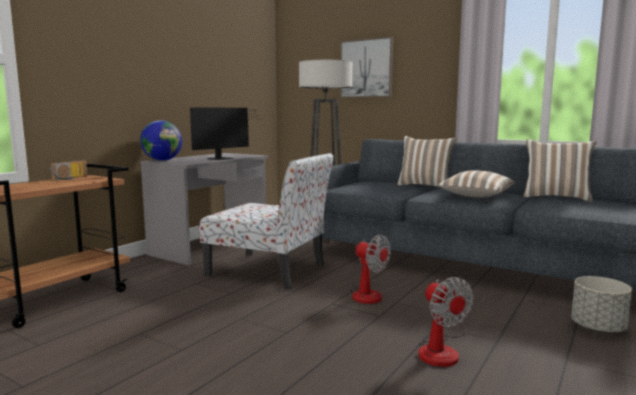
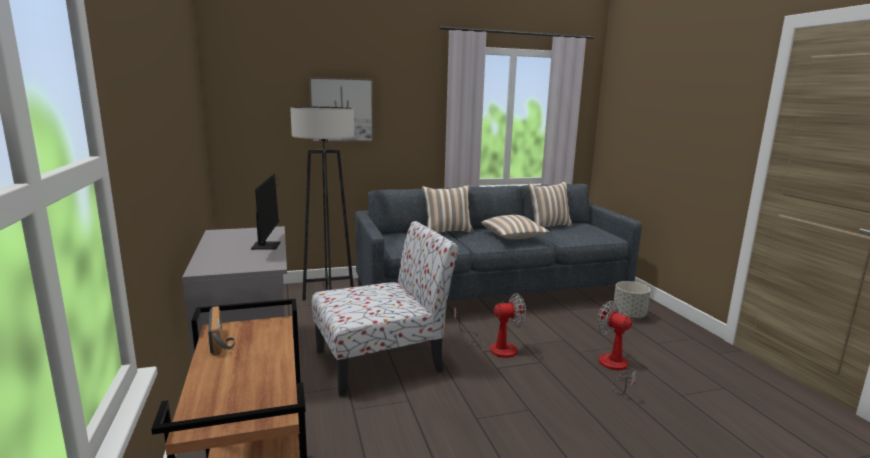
camera: 50 degrees left, 5 degrees up
(162, 160) = (211, 267): globe -> none
(442, 350) = (615, 368): fan -> fan turned 150 degrees counterclockwise

